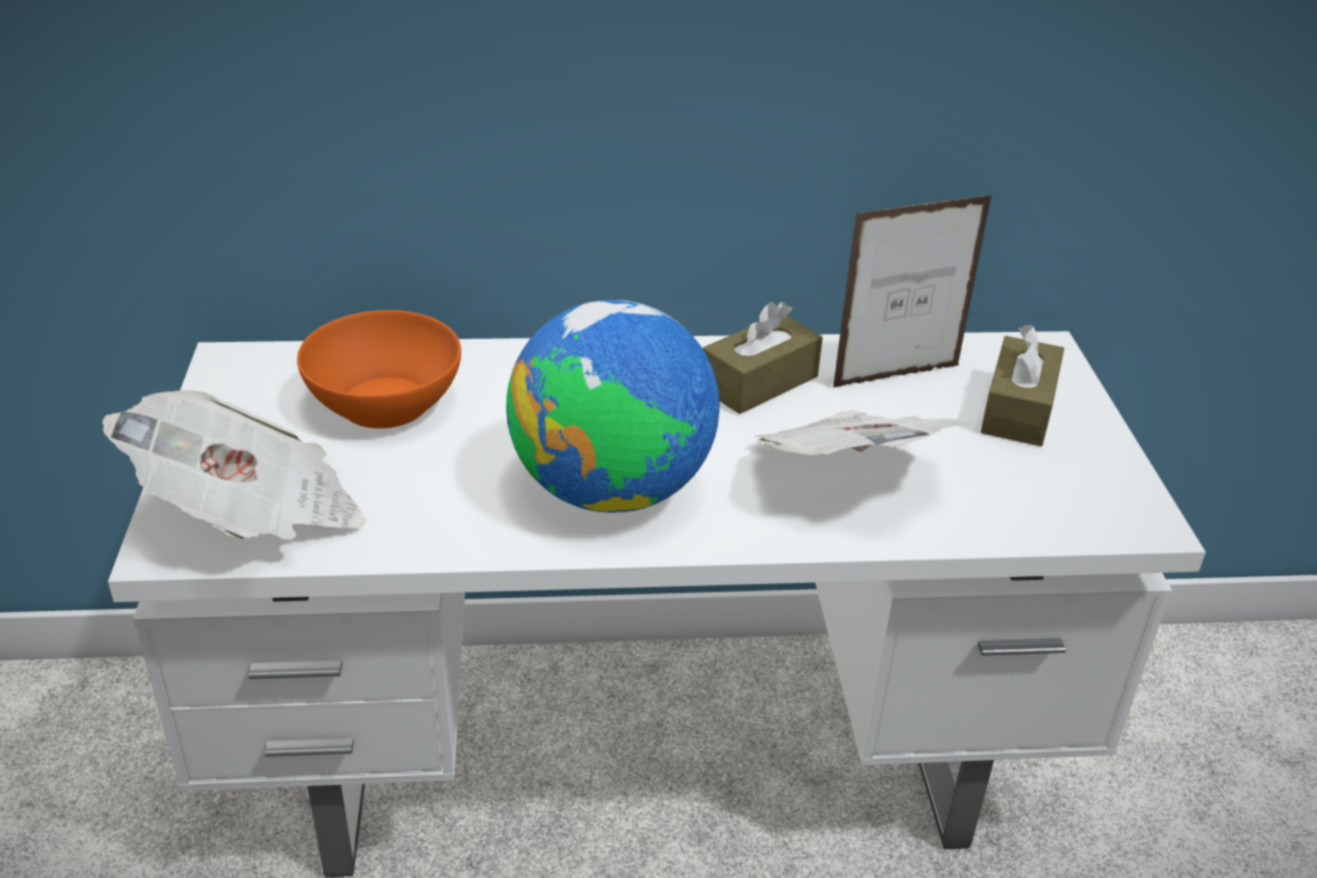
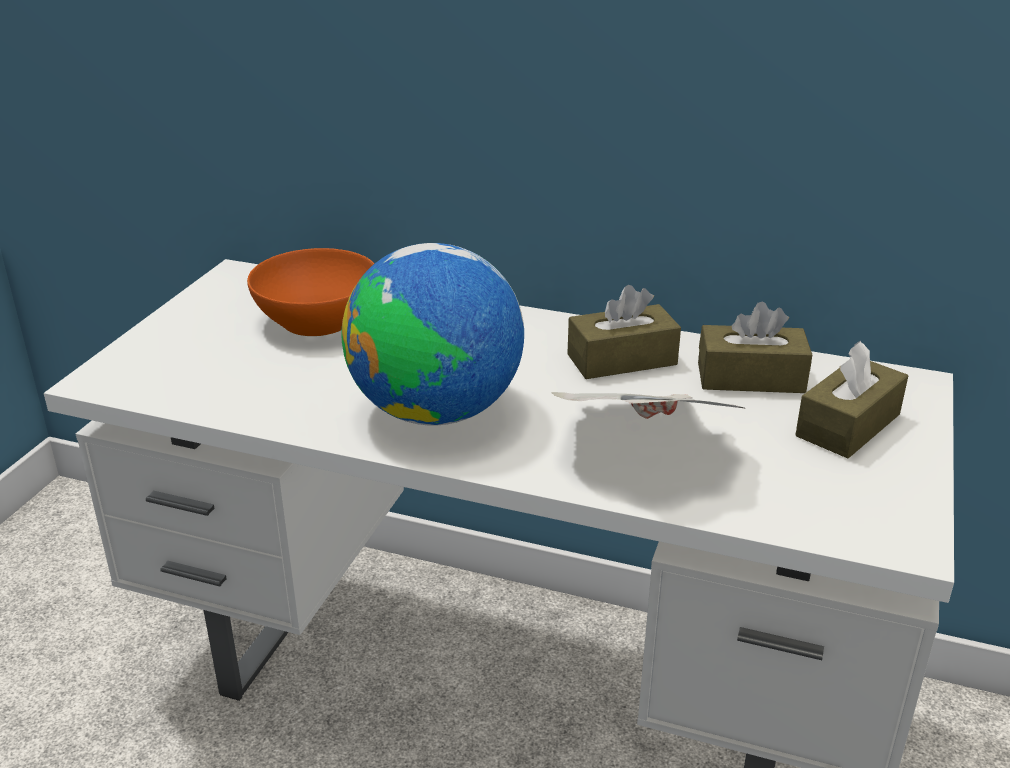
camera: 25 degrees right, 5 degrees down
(252, 515) = (166, 372): newspaper -> none
(896, 376) = (750, 378): picture frame -> brown tissue box

